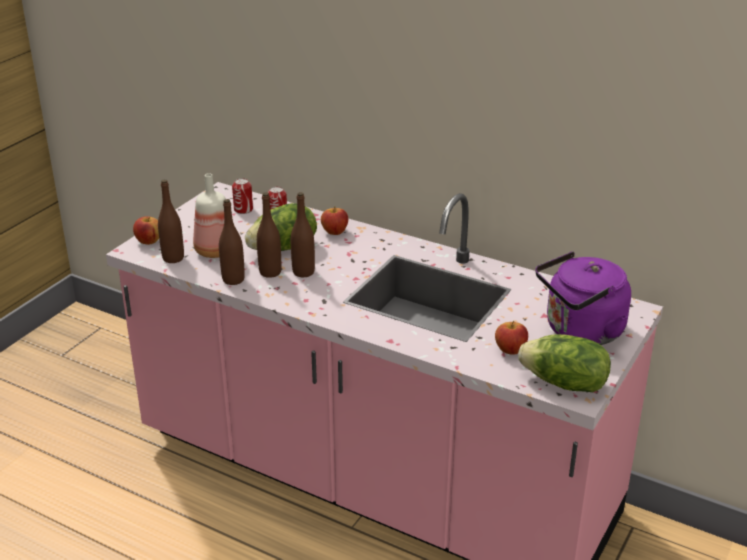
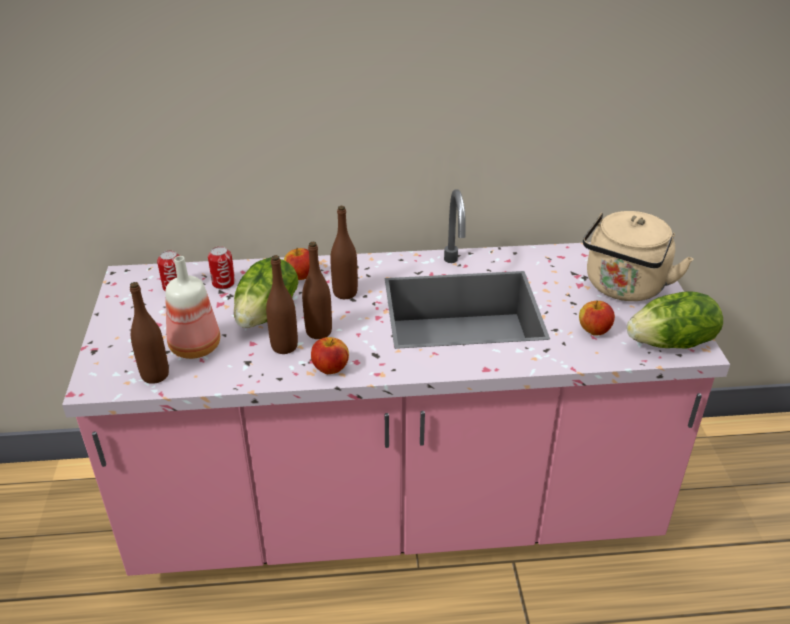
camera: 35 degrees left, 5 degrees up
(148, 241) = (101, 367): apple -> apple (330, 368)
(233, 279) = (254, 371): brown bottle -> brown bottle (345, 293)
(580, 332) = (623, 288): purple kettle -> beige kettle

